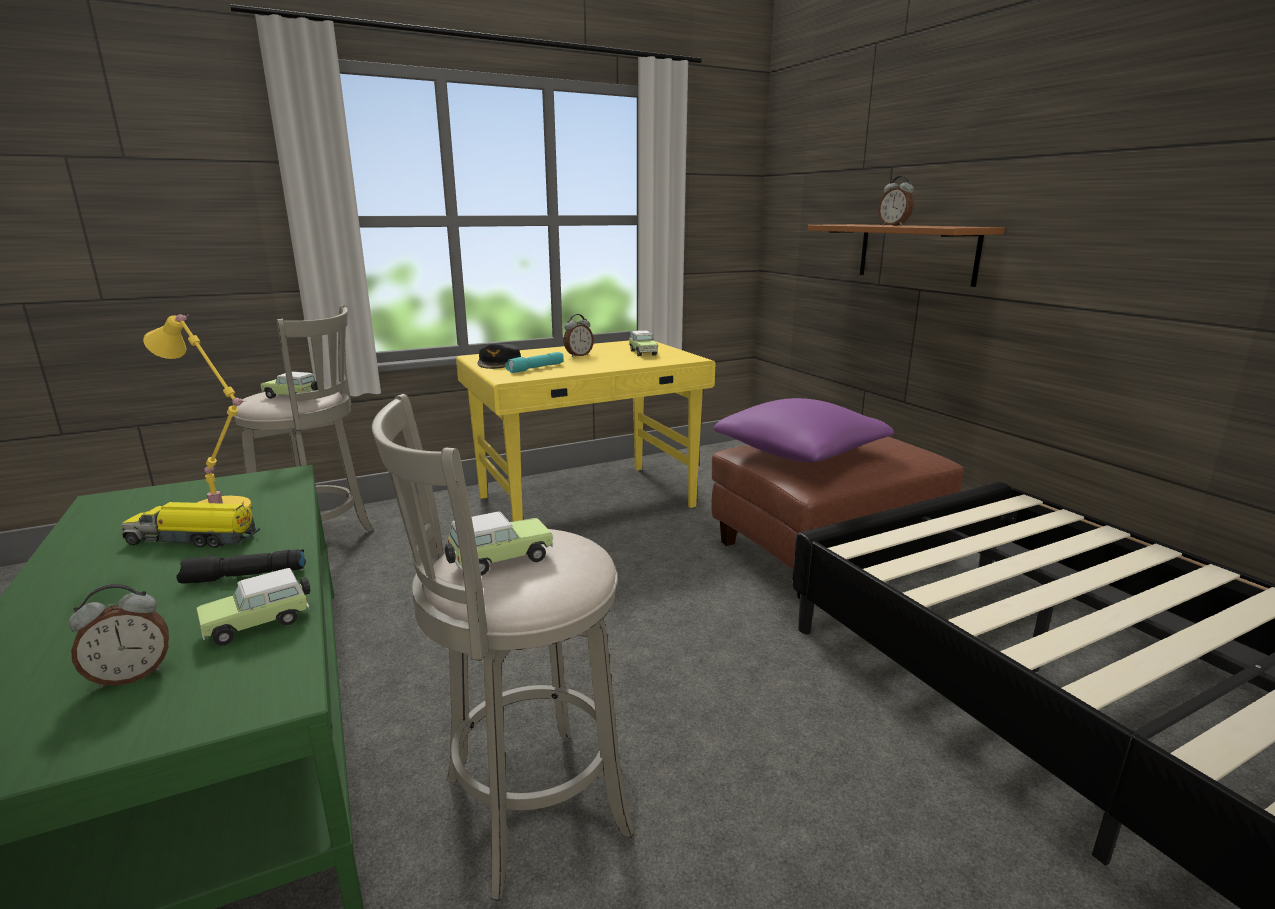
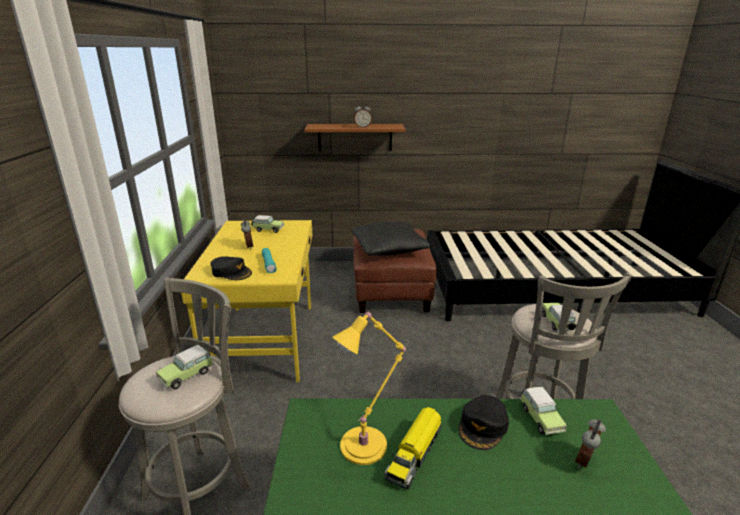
camera: 65 degrees left, 5 degrees up
(132, 675) = (585, 461): alarm clock -> alarm clock turned 135 degrees counterclockwise
(244, 576) = (483, 426): black flashlight -> black cap
(800, 452) = (389, 249): purple pillow -> black pillow

